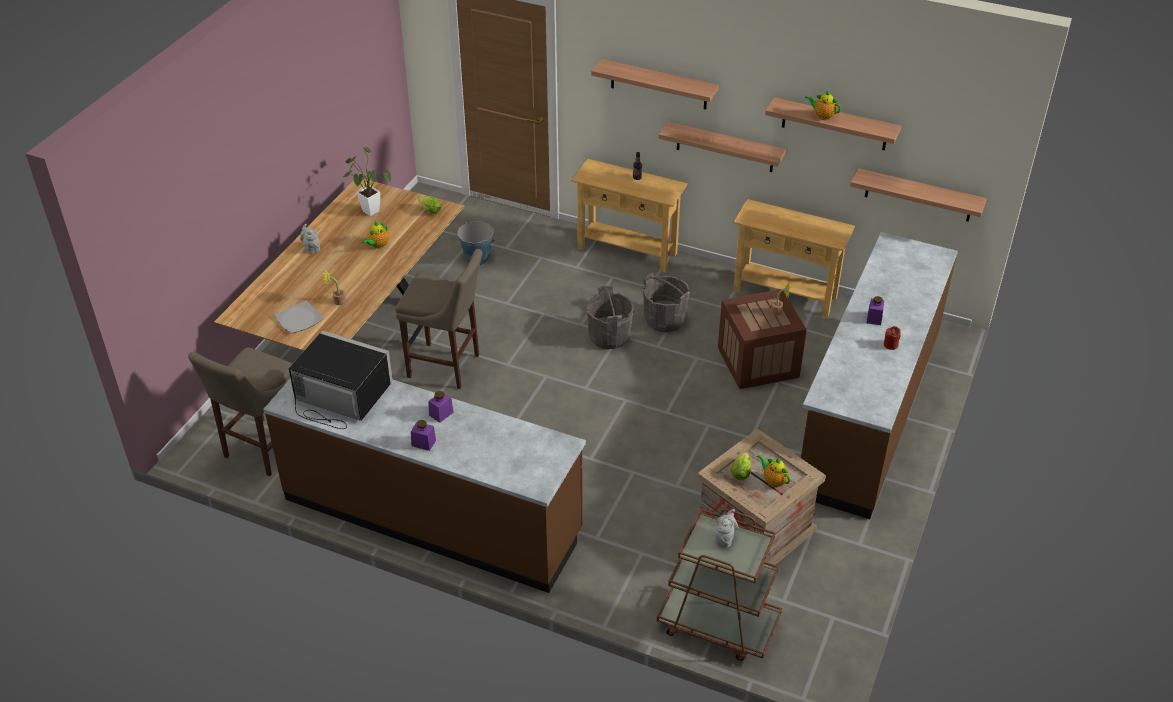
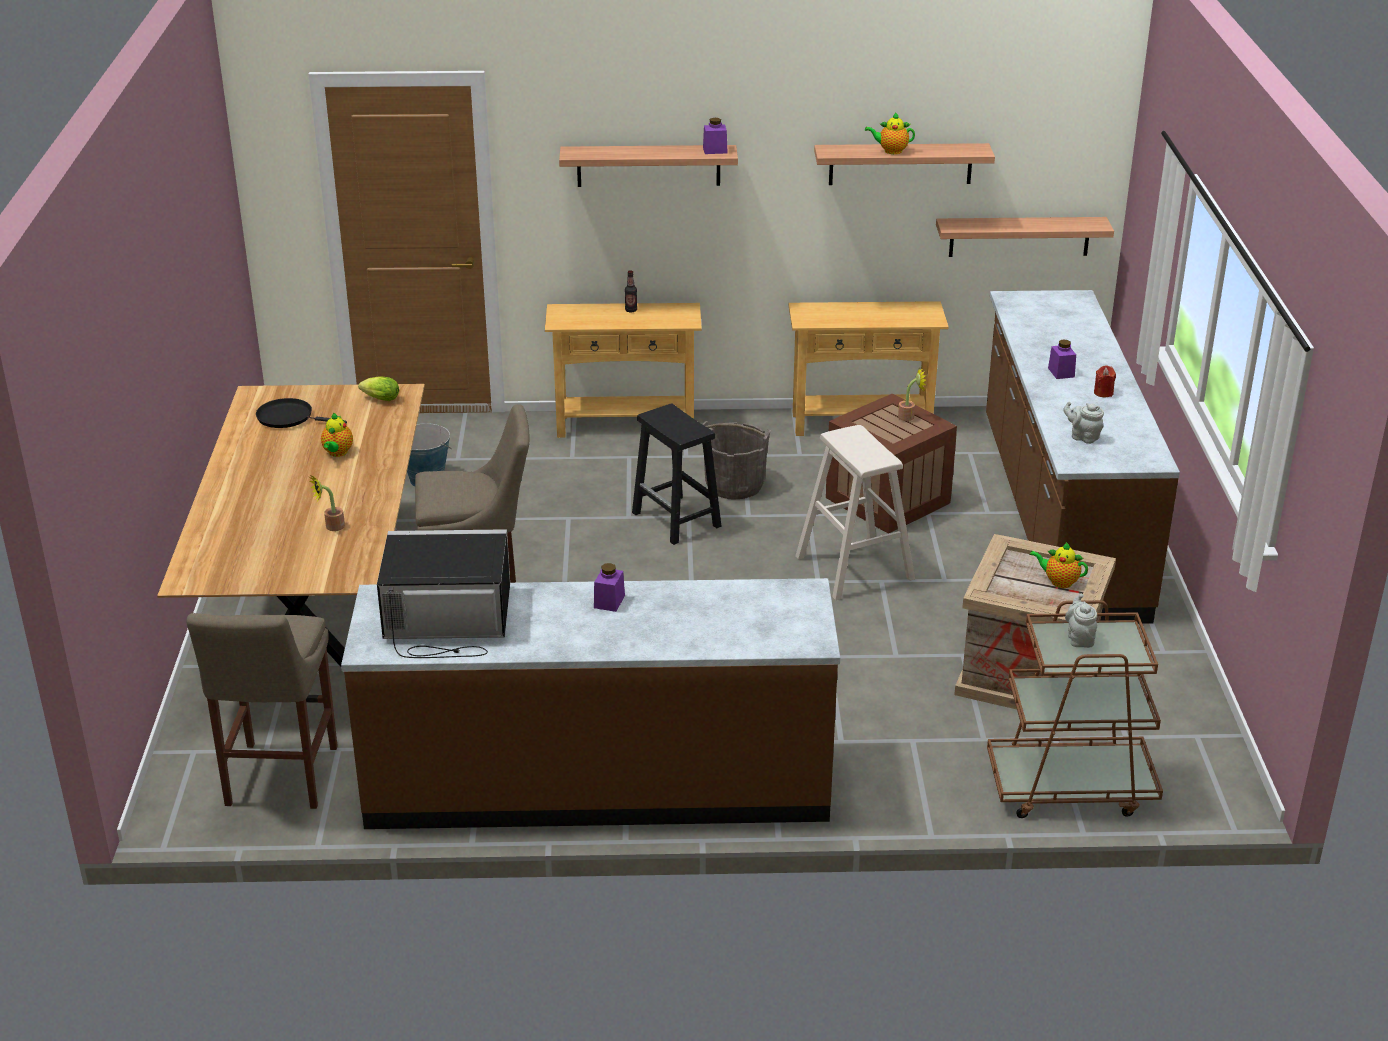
camera: 25 degrees left, 10 degrees down
(299, 319) = (291, 561): plate -> none
(311, 248) = (239, 477): grey teapot -> grey teapot (1083, 437)
(368, 210) = (289, 417): potted plant -> black frying pan
(423, 443) = (614, 639): purple jar -> purple jar (715, 150)
(609, 336) = (677, 520): grey bucket -> black stool
(698, 409) = (854, 568): none -> beige stool
(725, 147) = (750, 235): shelf -> none
(741, 471) = (1012, 583): lettuce -> none

